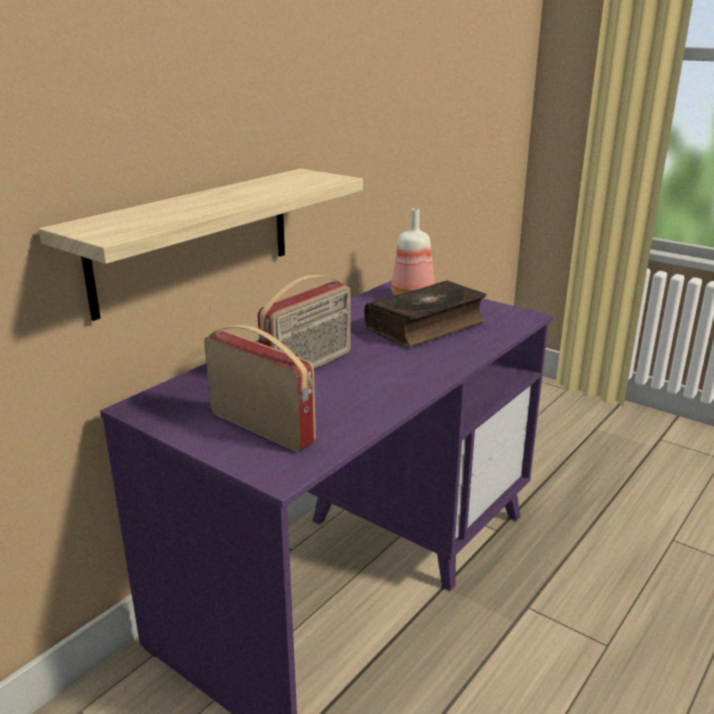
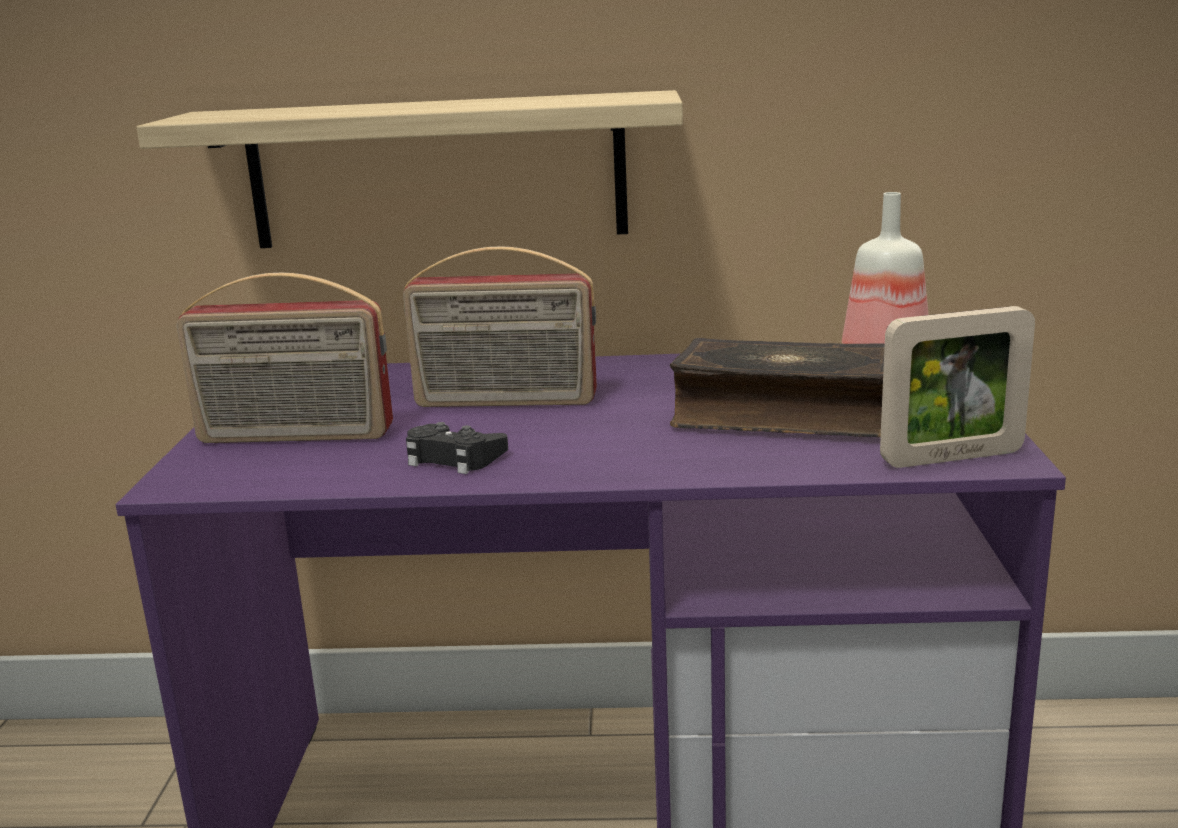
camera: 55 degrees right, 5 degrees down
(262, 427) = (295, 436): radio -> radio turned 90 degrees clockwise
(367, 399) = (453, 458): none -> black game controller
(514, 321) = (951, 457): none -> picture frame

